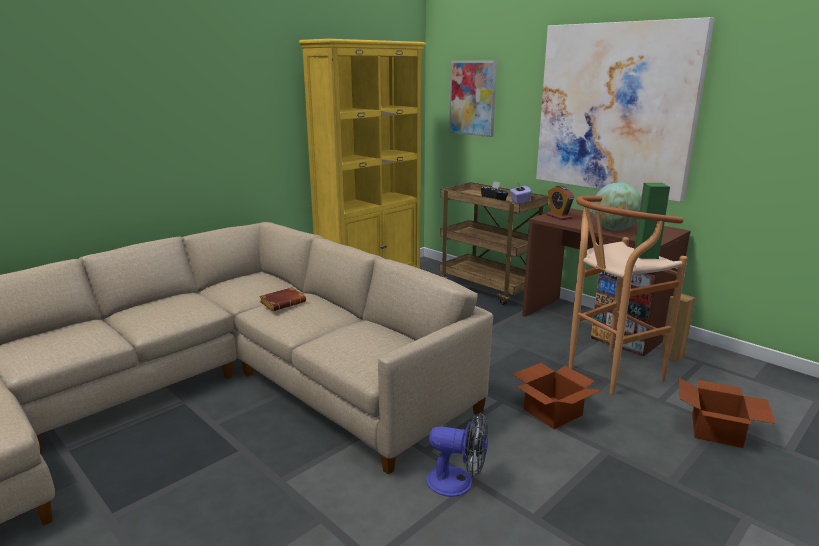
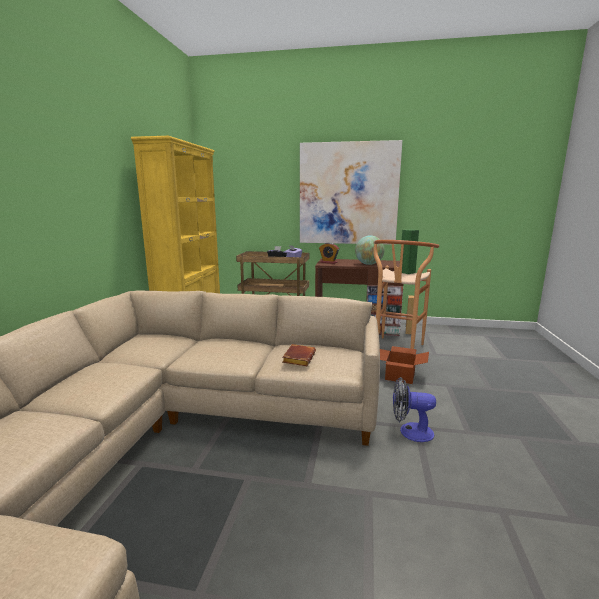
camera: 35 degrees left, 5 degrees down
(283, 302) = (204, 348): brown book -> brown book (298, 358)
(458, 482) = (410, 431): fan -> fan turned 150 degrees counterclockwise
(472, 98) = (241, 192): picture -> none
(718, 431) = (473, 360): cardboard box -> none

